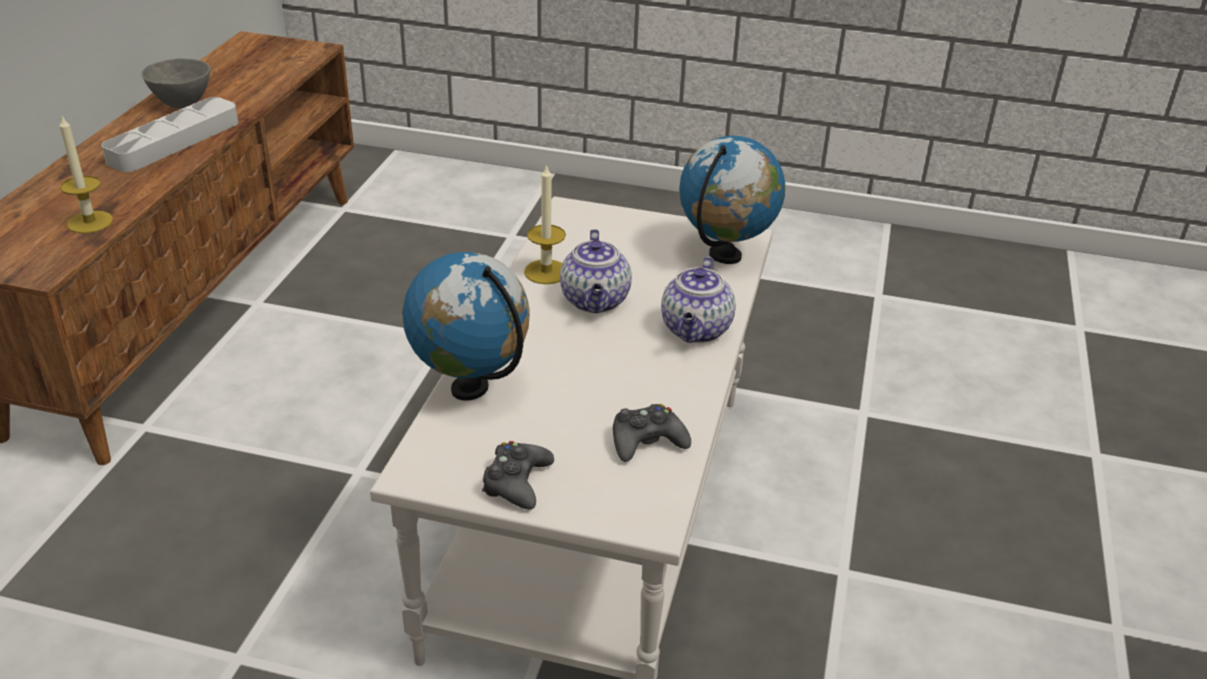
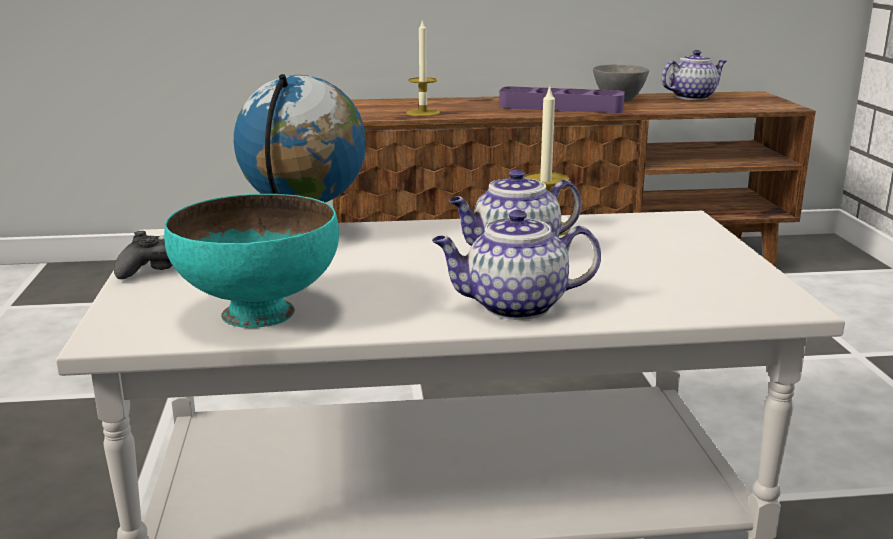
camera: 70 degrees right, 15 degrees down
(174, 141) = (561, 107): grey tray -> purple tray
(221, 68) = (692, 97): none -> teapot
(647, 441) = (260, 312): black game controller -> turquoise bowl
(725, 256) = (716, 299): globe -> none

